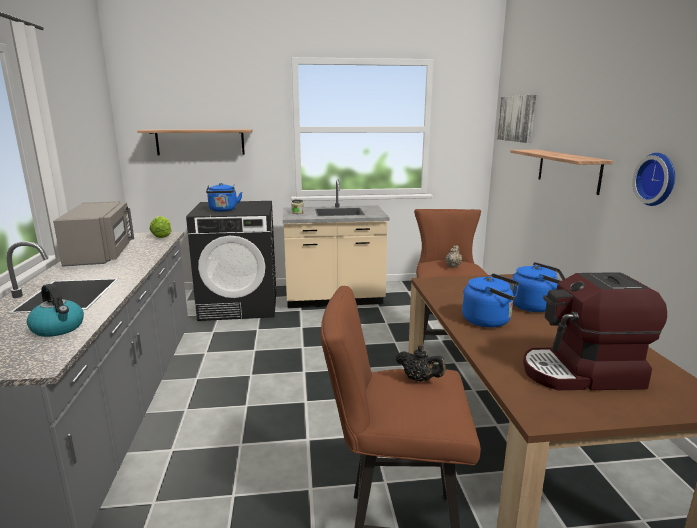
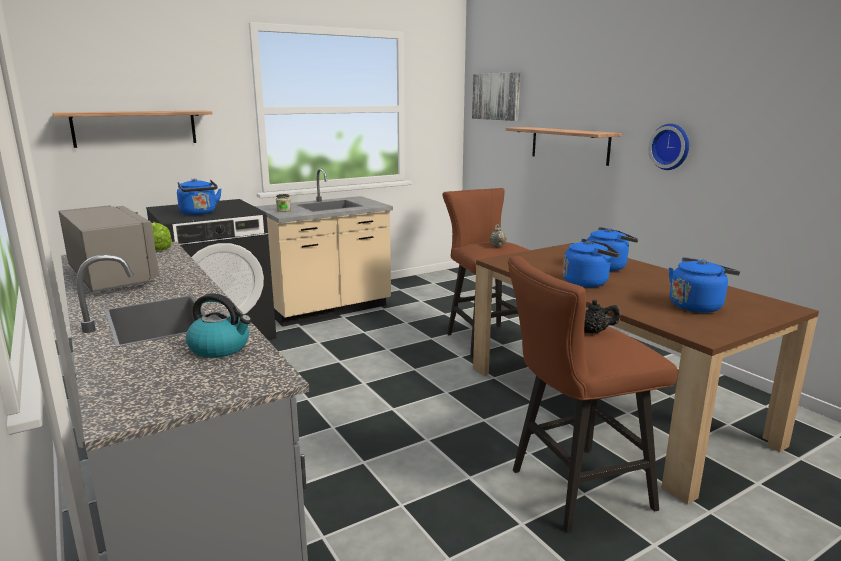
camera: 25 degrees left, 0 degrees up
(582, 374) = (697, 306): coffee machine -> blue kettle

